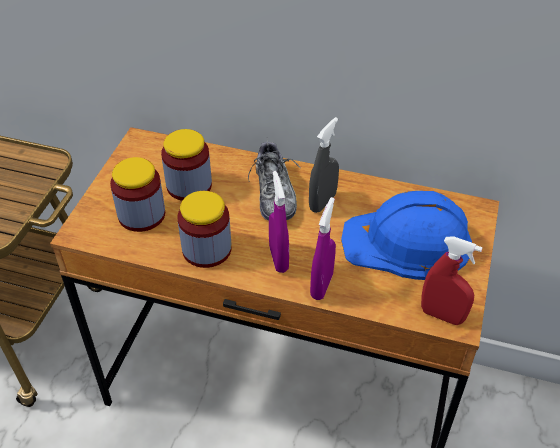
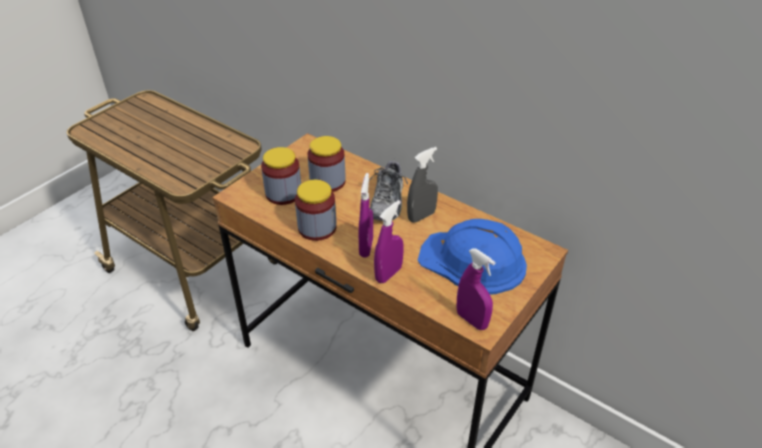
camera: 20 degrees right, 5 degrees down
(442, 315) = (472, 320): red spray bottle -> purple spray bottle

